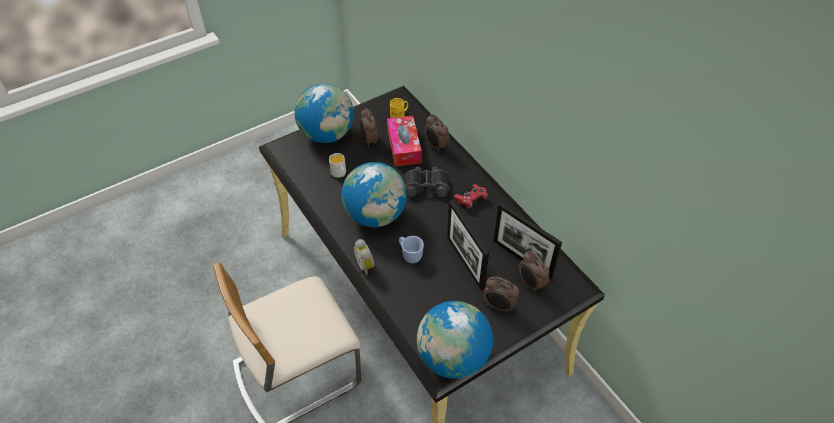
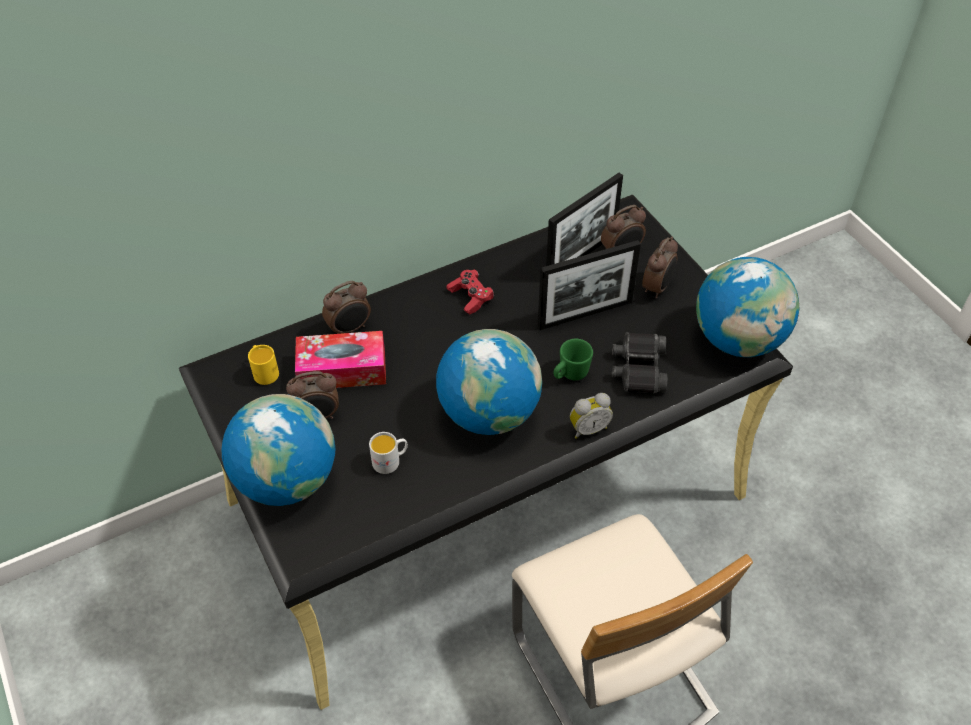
camera: 85 degrees left, 0 degrees up
(410, 255) = (570, 374): blue mug -> green mug
(426, 185) = (434, 346): black binoculars -> black binoculars (638, 368)

